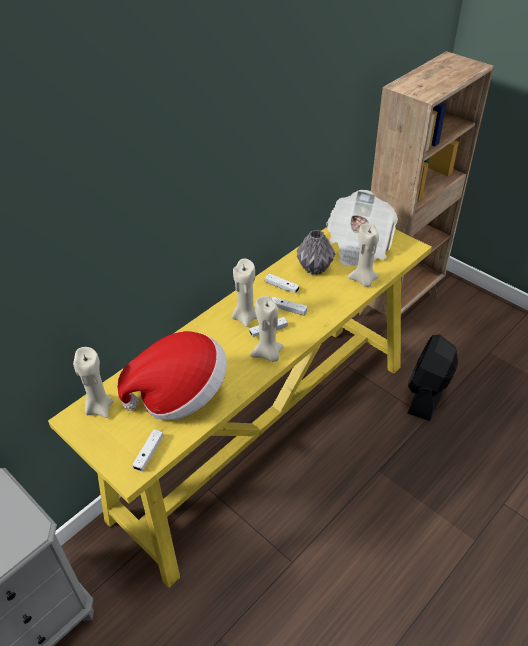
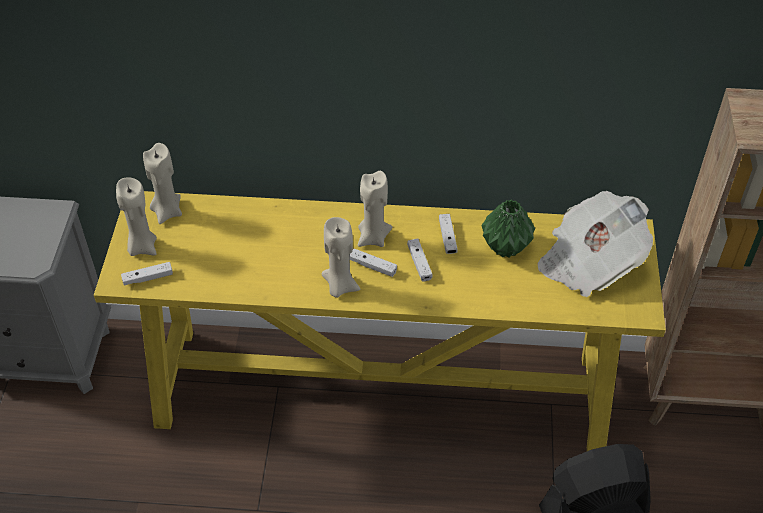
camera: 50 degrees right, 5 degrees up
(180, 394) = (230, 254): hat -> none
(315, 269) = (506, 248): grey vase -> green vase
(363, 280) = (532, 299): beige candle -> beige candle (142, 247)

